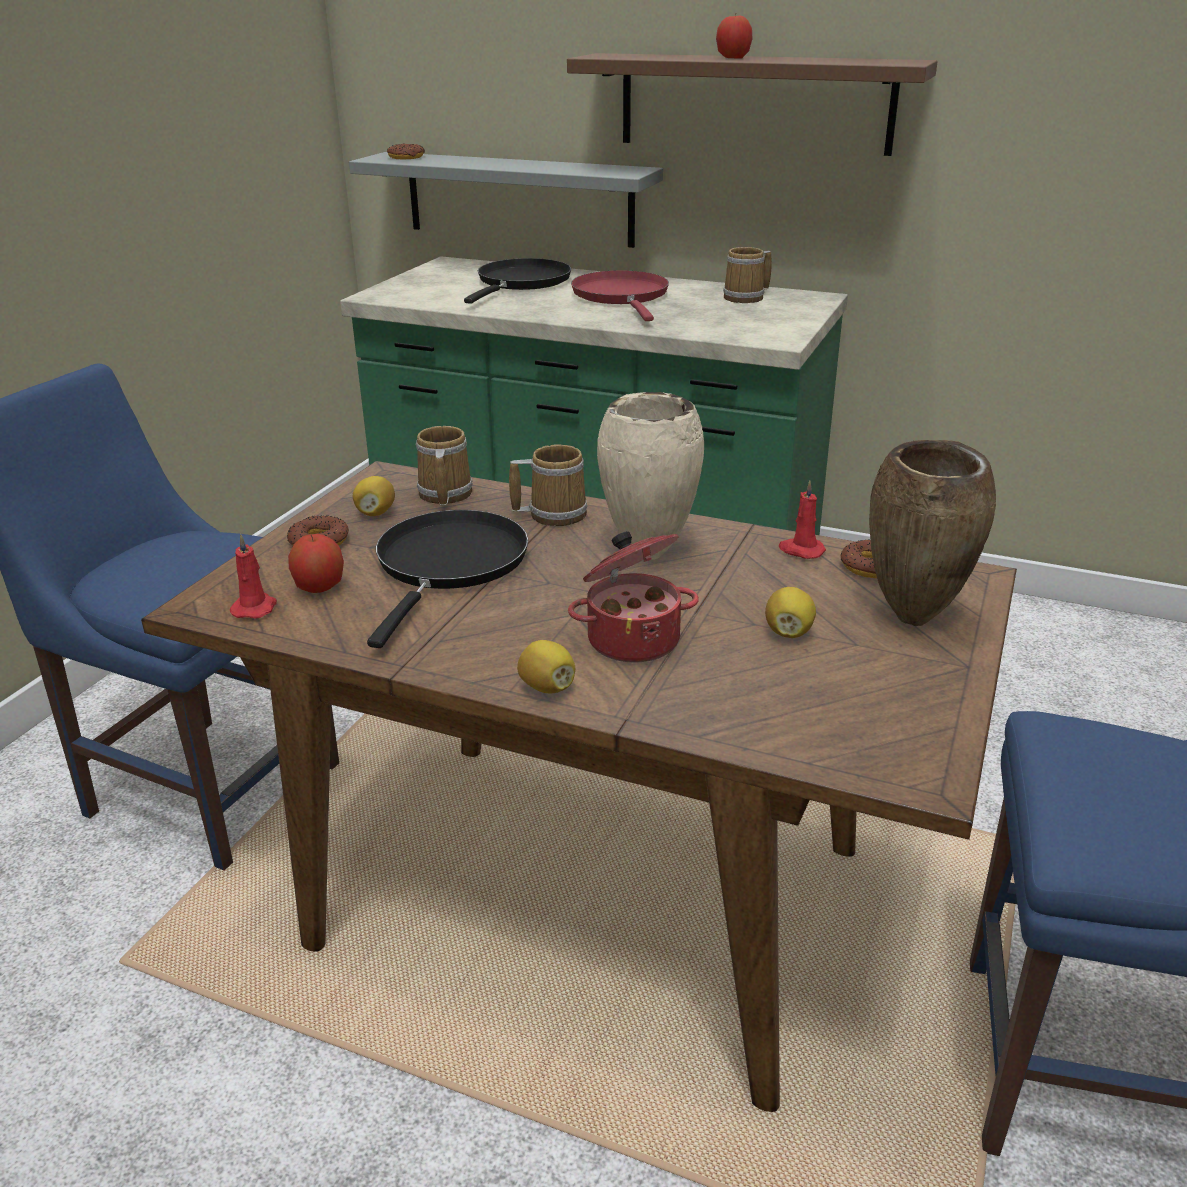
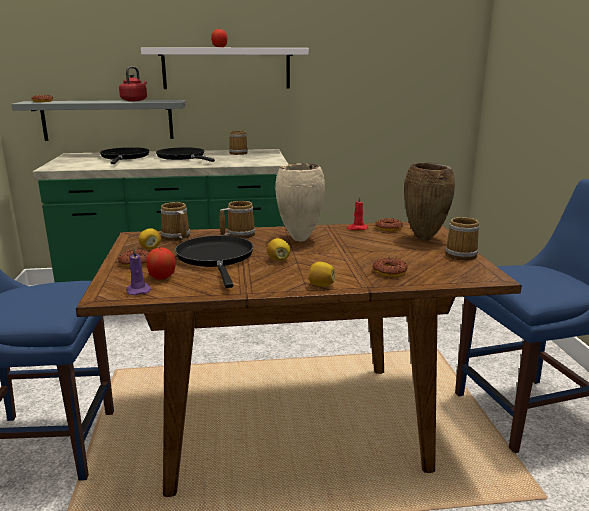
camera: 30 degrees left, 10 degrees down
(255, 608) = (138, 290): red candle -> purple candle
(561, 166) = (135, 100): none -> red kettle
(622, 296) = (183, 157): red frying pan -> black frying pan
(632, 639) = (333, 264): cooking pot -> none
(720, 691) = (389, 271): none -> donut
(754, 103) = (226, 68): brown shelf -> white shelf
(788, 632) = (388, 251): lemon -> lemon (278, 260)
(944, 688) = (462, 254): none -> mug

